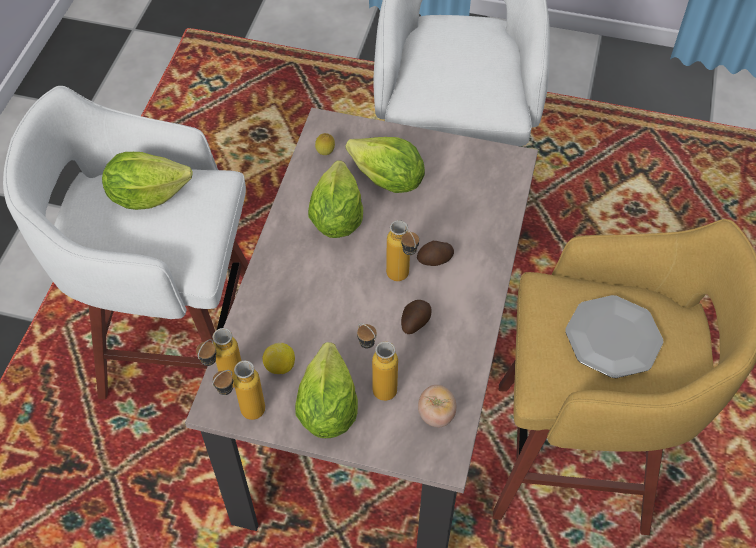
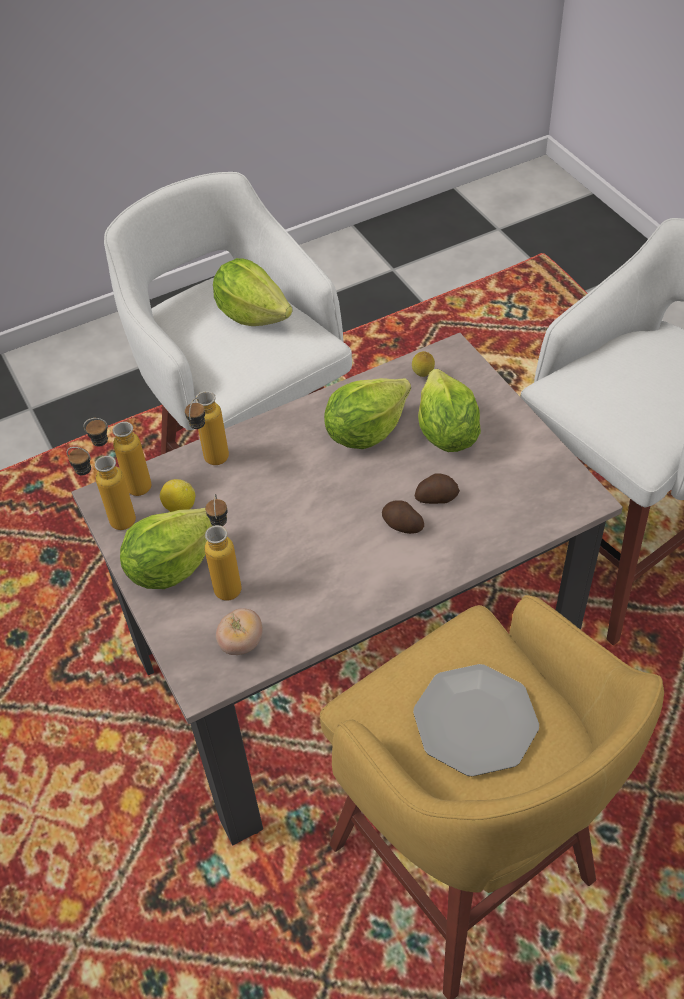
camera: 50 degrees right, 5 degrees down
(402, 280) = (353, 519): bottle -> bottle (212, 465)
(415, 321) = (320, 559): potato -> potato (436, 497)

